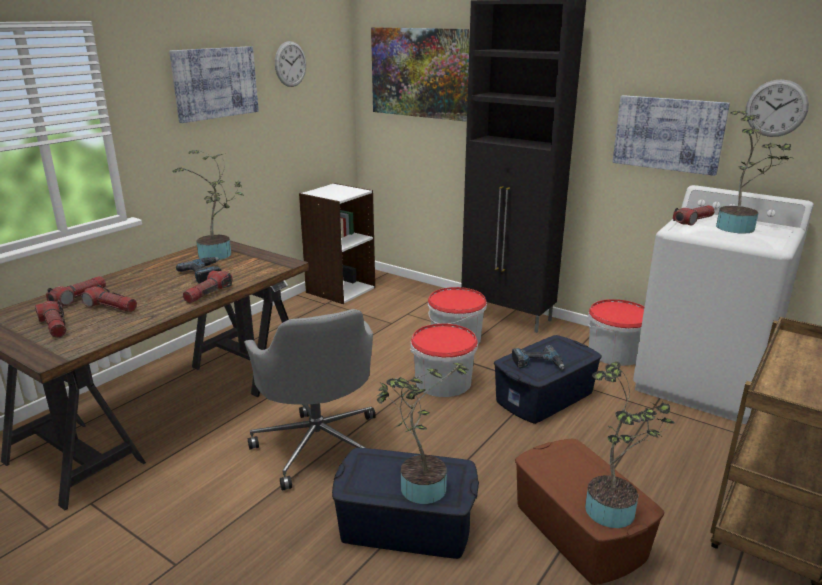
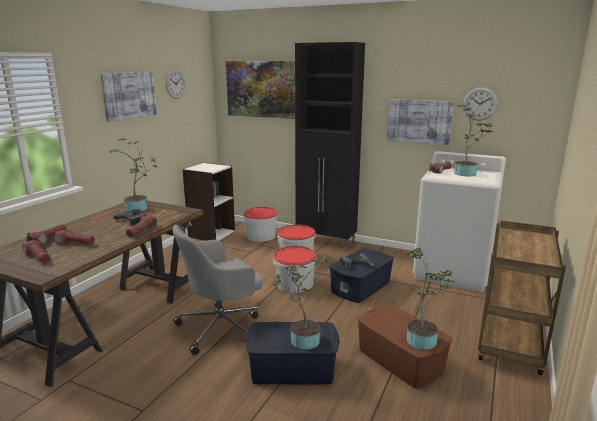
camera: 10 degrees left, 5 degrees down
(318, 444) = (222, 328): grey office chair -> grey office chair turned 90 degrees clockwise
(615, 352) = (397, 258): bucket -> bucket (261, 236)

